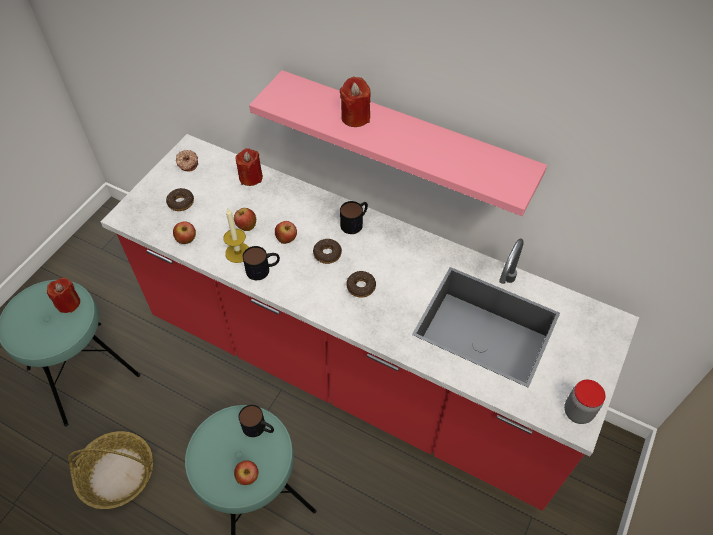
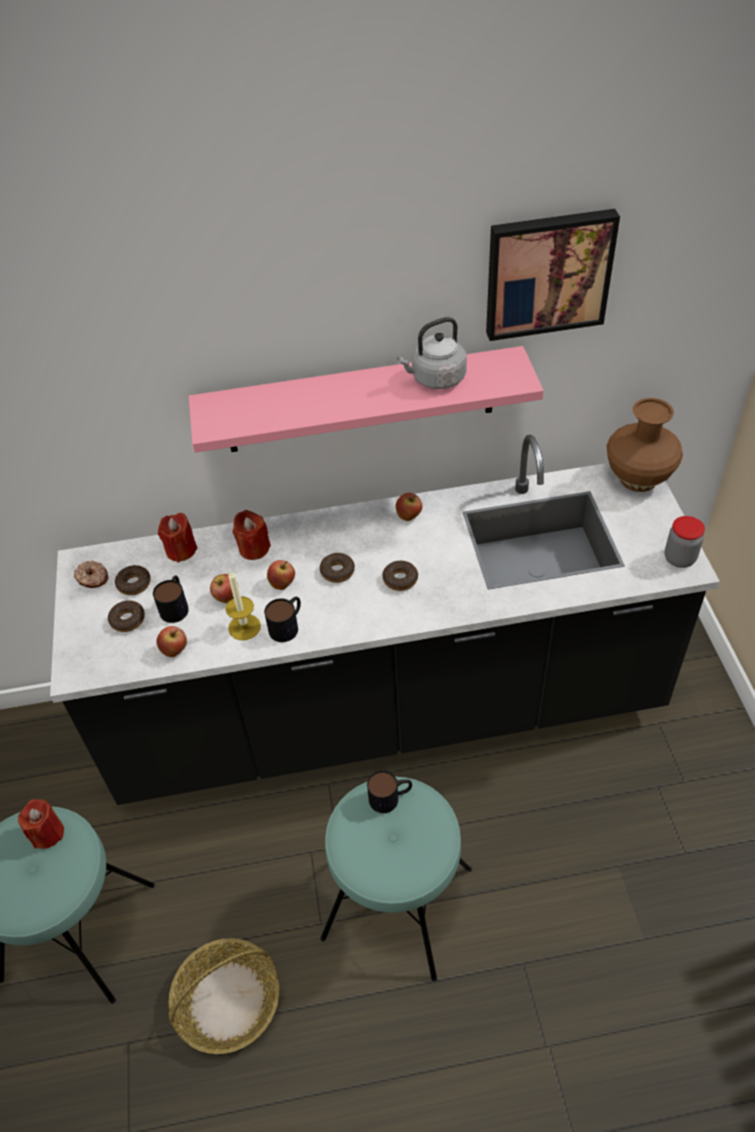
camera: 35 degrees left, 5 degrees down
(205, 182) = (134, 584): none -> donut
(248, 477) = (424, 848): apple -> apple (409, 516)
(355, 117) = (313, 397): red candle -> red candle (254, 548)
(355, 222) = (334, 527): mug -> mug (176, 605)
(355, 371) = (387, 712): red counter -> black counter
(452, 152) = (435, 379): none -> grey kettle
(584, 113) = (547, 273): none -> picture
(609, 328) = (639, 478): none -> brown vase

